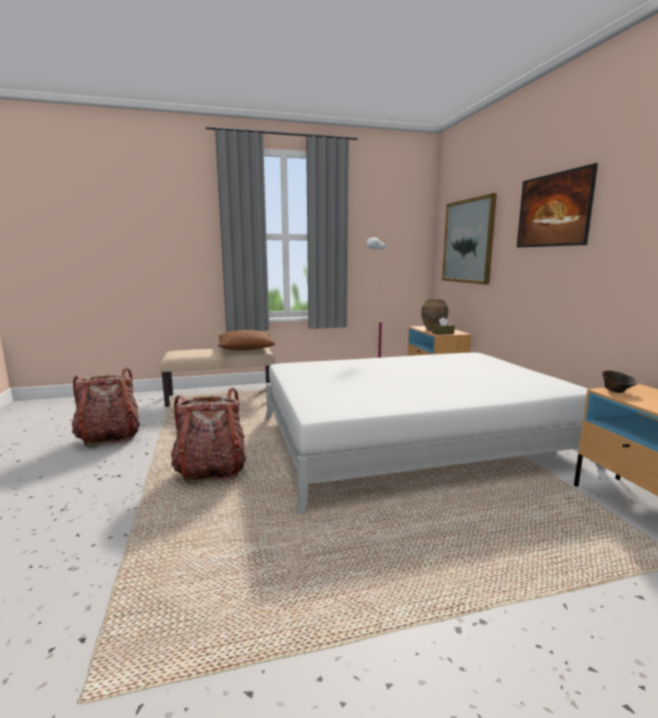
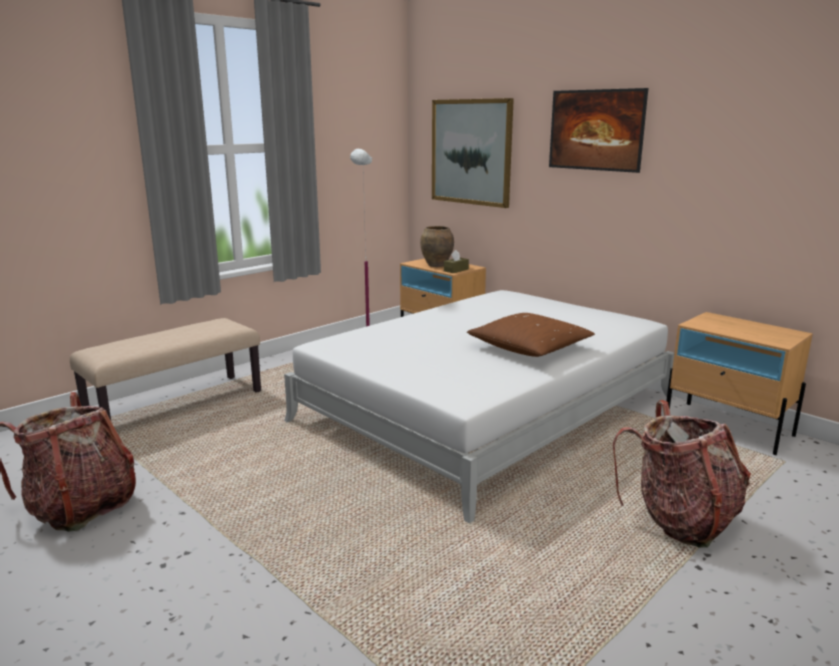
camera: 30 degrees left, 5 degrees up
(210, 470) = (305, 507): backpack -> backpack (680, 520)
(246, 349) = (207, 327): brown pillow -> brown pillow (530, 348)
(616, 391) = (700, 323): brown bowl -> none

